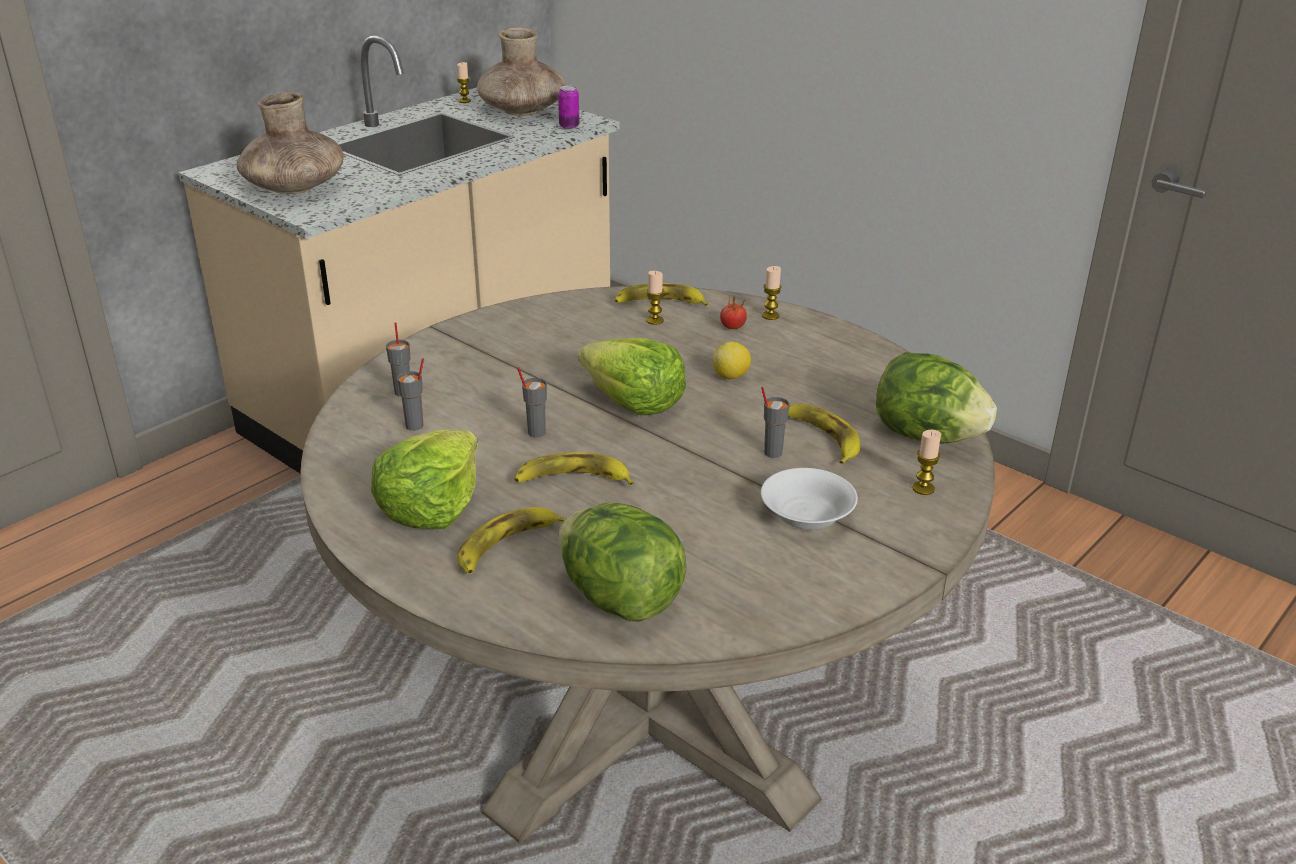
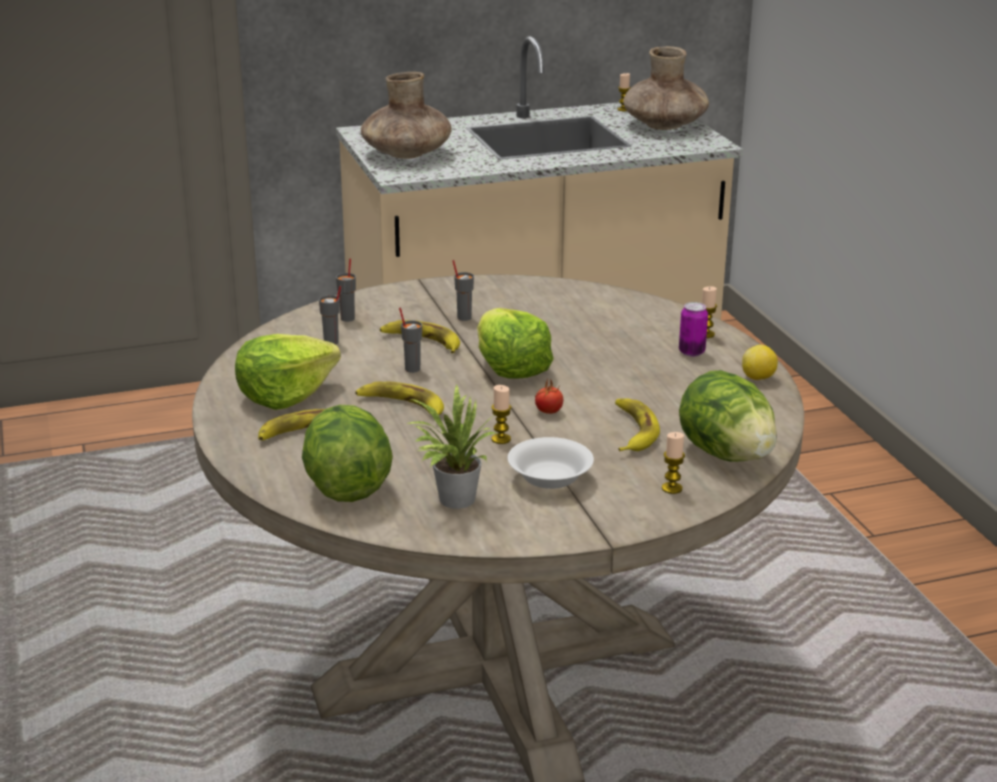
camera: 30 degrees right, 5 degrees down
(569, 126) = (690, 145): can -> can (691, 352)
(654, 320) = (600, 315): candle -> candle (501, 439)
(659, 303) = (620, 303): banana -> banana (422, 342)
(731, 376) = (613, 370): lemon -> lemon (758, 378)
(732, 327) = (661, 335): tomato -> tomato (548, 411)
(742, 574) = (452, 499): none -> potted plant
(772, 452) = (578, 430): grey cup -> grey cup (464, 317)

